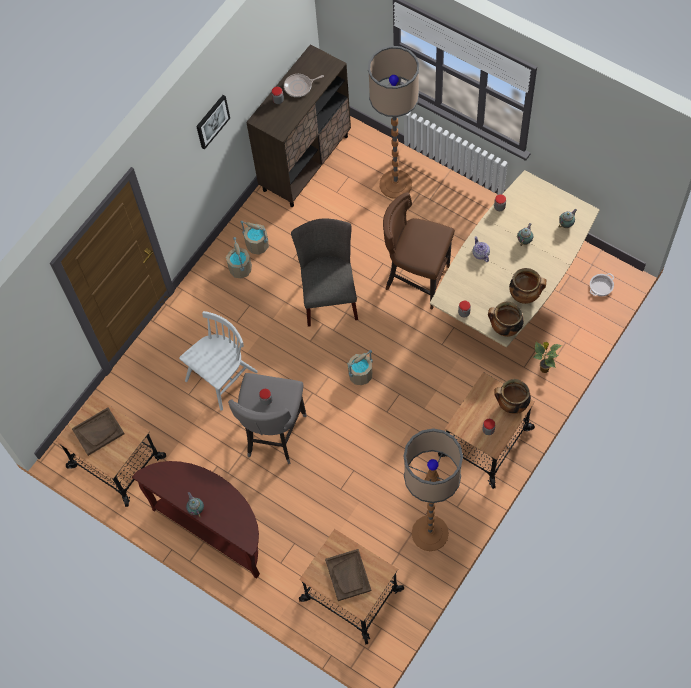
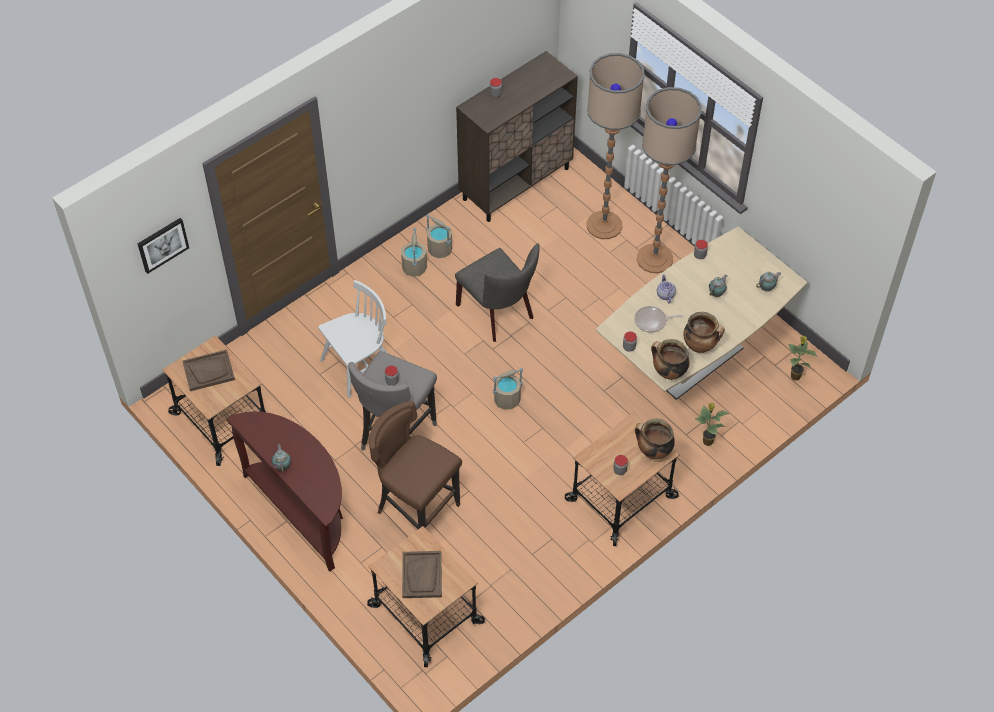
camera: 10 degrees right, 10 degrees down
(212, 121) = (417, 88): picture -> picture (162, 244)
(299, 87) = (522, 87): frying pan -> frying pan (652, 321)
(328, 294) = (499, 313): grey chair -> grey chair turned 135 degrees clockwise
(416, 279) = (597, 321): brown stool -> brown stool (417, 511)
(429, 533) = (530, 574): floor lamp -> floor lamp (654, 259)
(601, 287) = (795, 375): cooking pot -> potted plant

